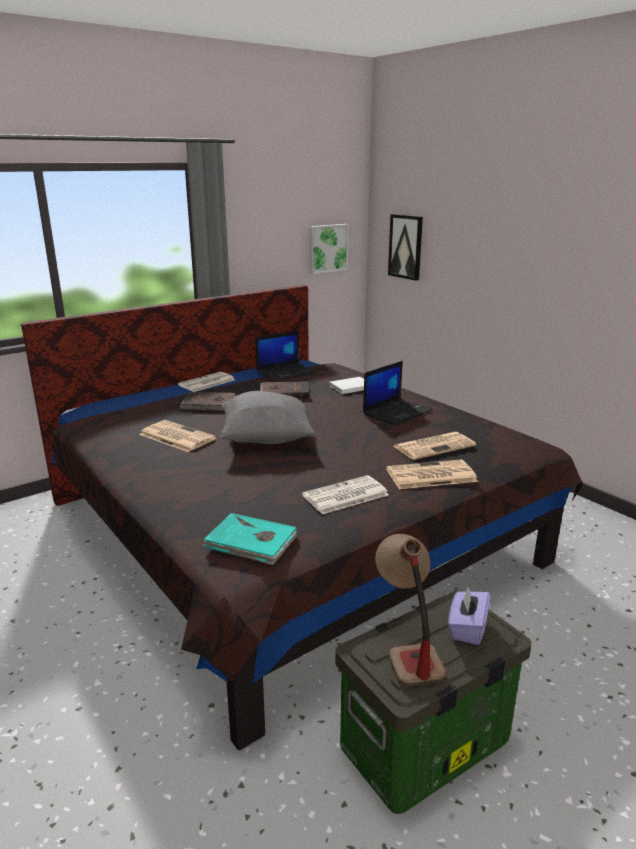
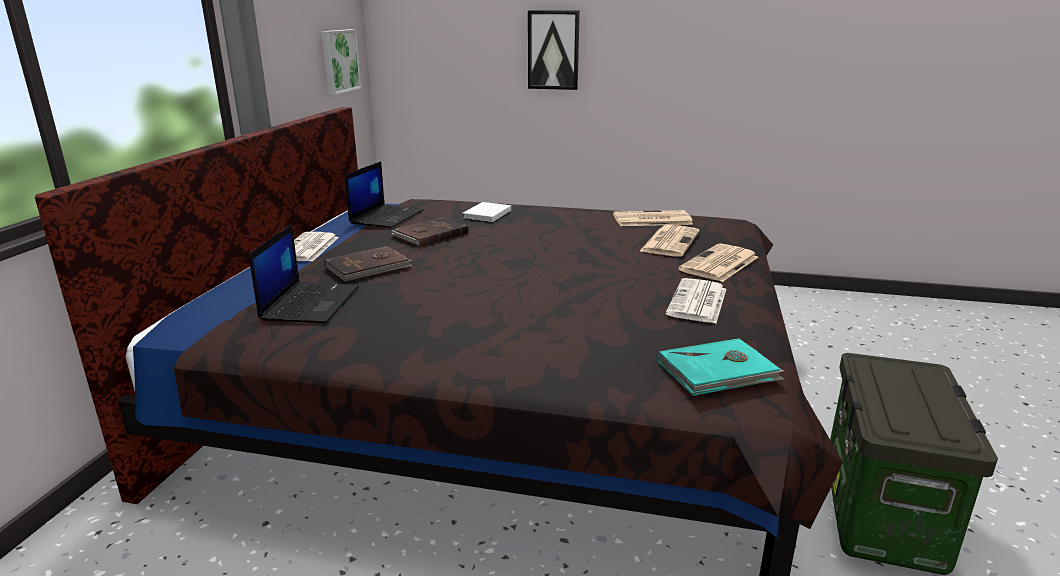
camera: 40 degrees left, 0 degrees up
(175, 437) = (406, 310): newspaper -> newspaper (651, 219)
(265, 439) = (514, 281): grey pillow -> none
(397, 412) = (578, 224): laptop -> laptop (310, 303)
(406, 247) = (432, 53): picture -> picture (553, 50)
(407, 645) = (903, 408): table lamp -> none
(467, 628) = (906, 375): purple tissue box -> none

